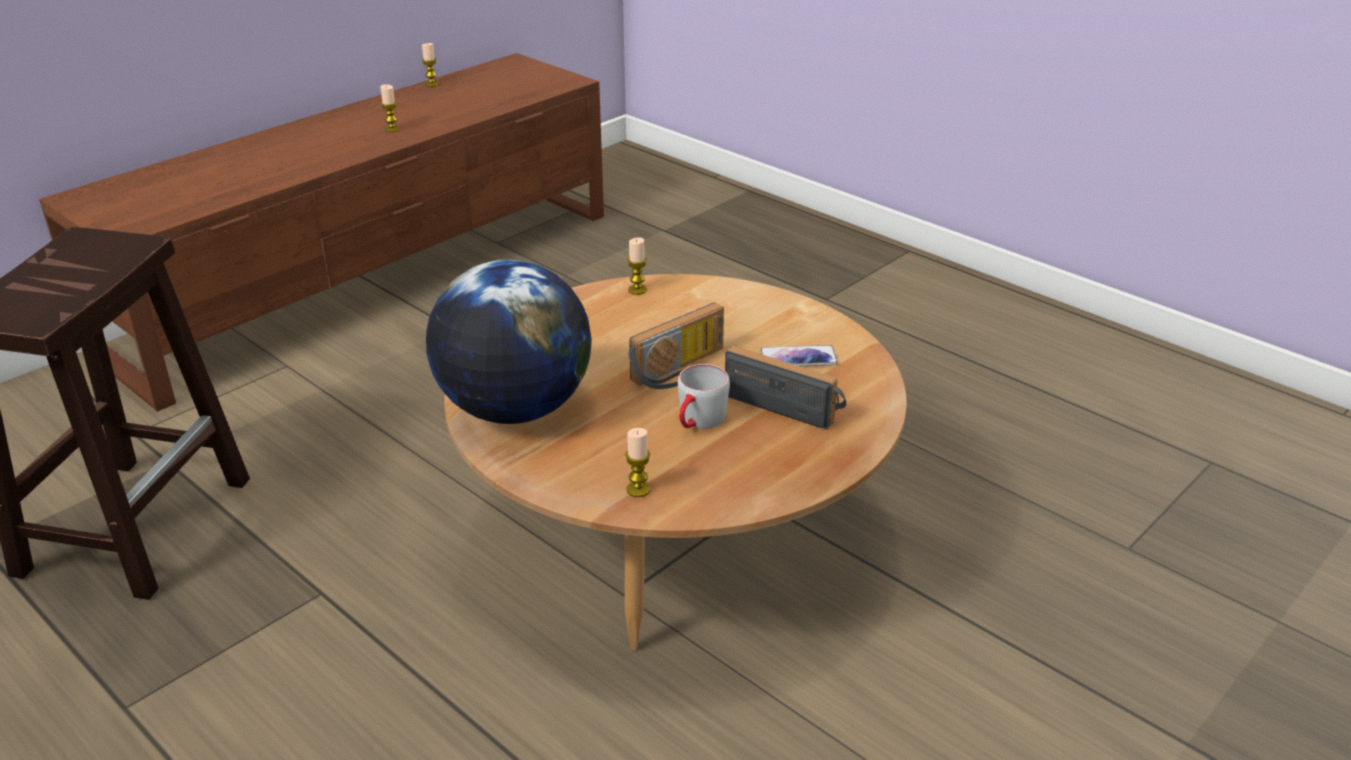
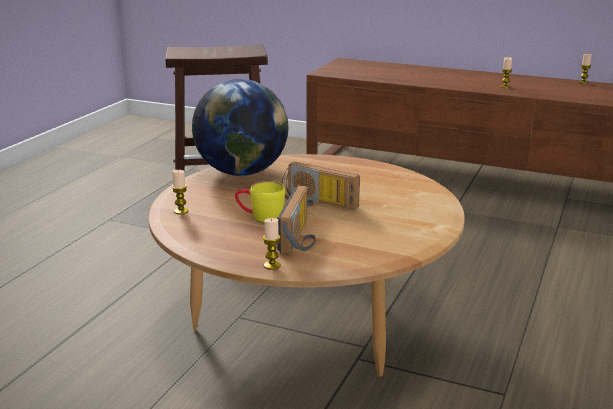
camera: 70 degrees right, 10 degrees down
(637, 290) = (404, 178): candle -> candle (272, 265)
(698, 422) = (260, 216): grey mug -> yellow mug
(798, 358) = (364, 234): phone -> none

